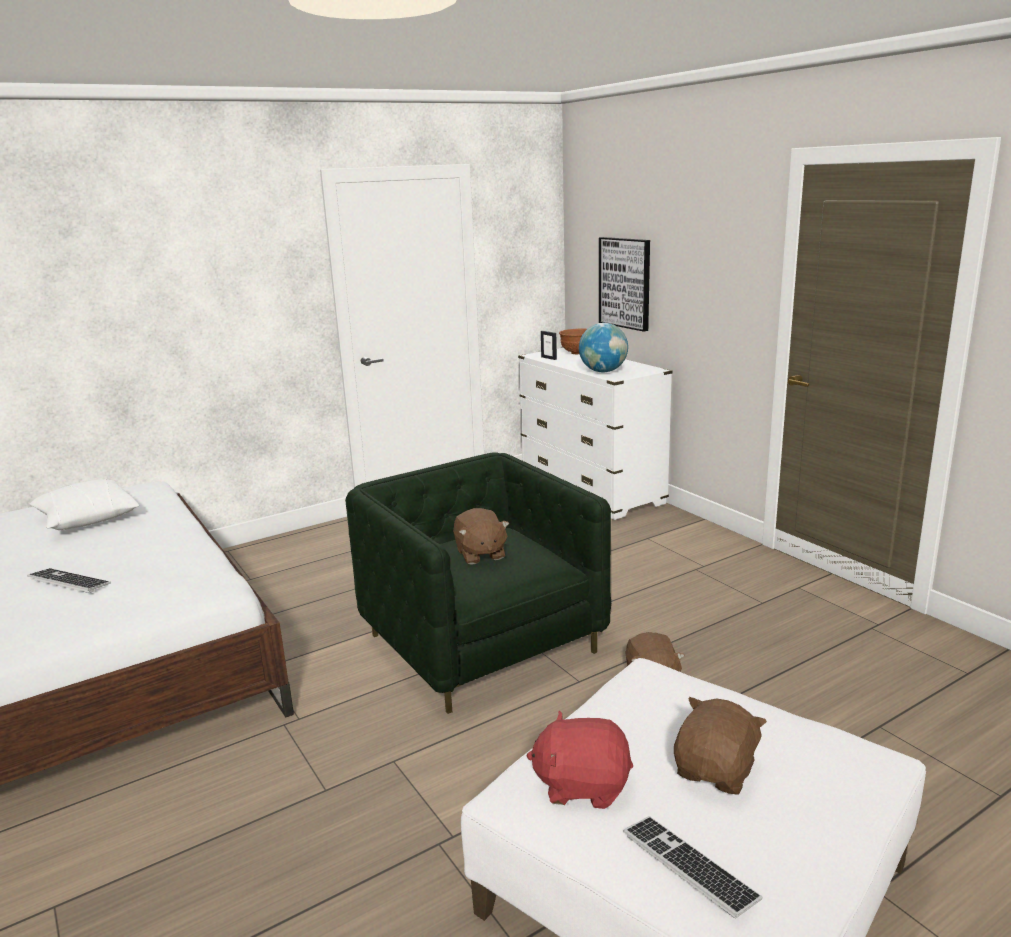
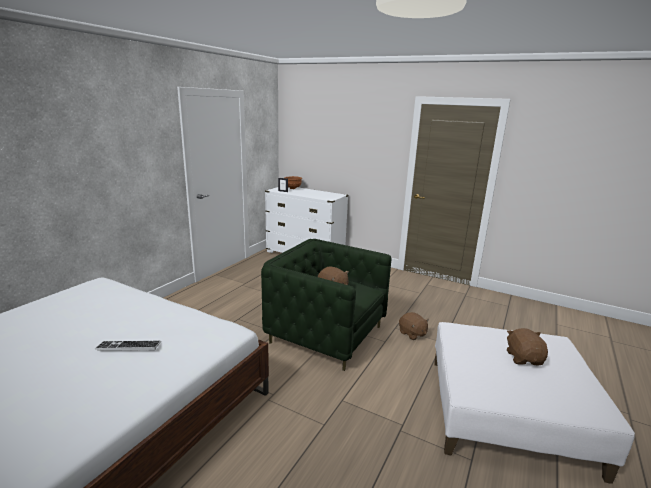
camera: 30 degrees left, 0 degrees up
(87, 519) = (81, 307): white pillow -> none
(582, 785) = (488, 378): red plush toy -> none
(603, 371) = (319, 196): globe -> none
(625, 283) = (319, 154): picture -> none
(689, 866) = (558, 396): keyboard -> none

